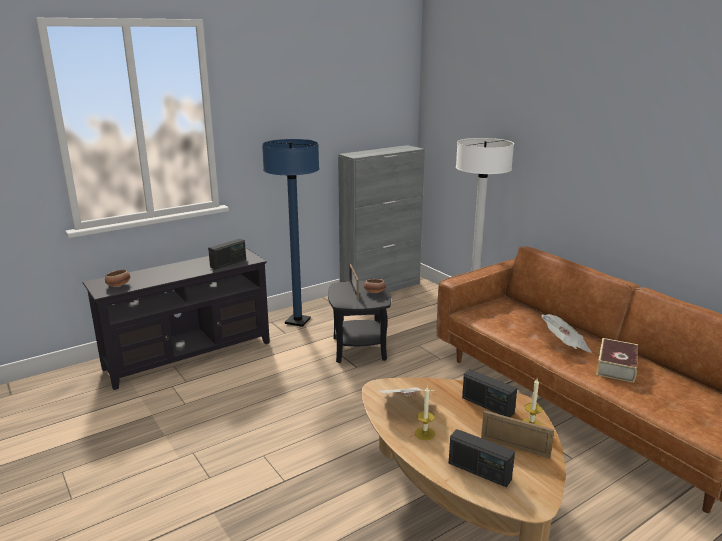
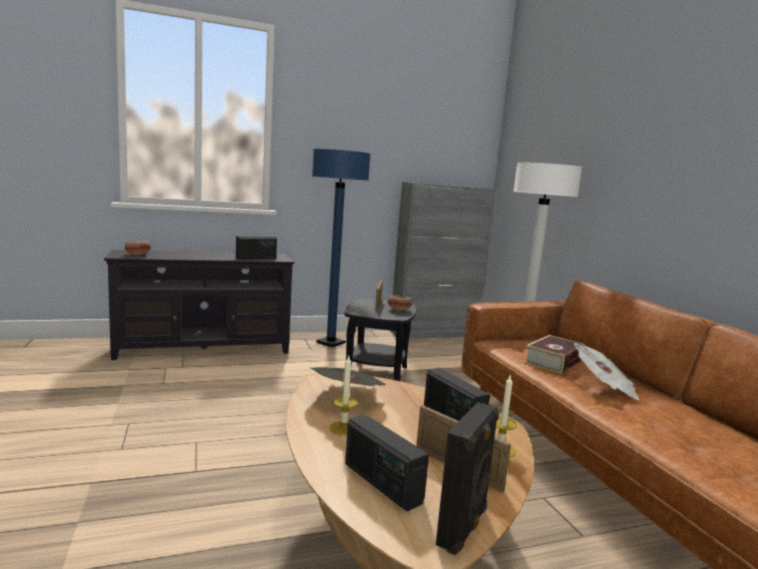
camera: 15 degrees right, 10 degrees down
(542, 489) = (464, 527): none -> black speaker
(616, 366) = (669, 419): book -> book (553, 361)

